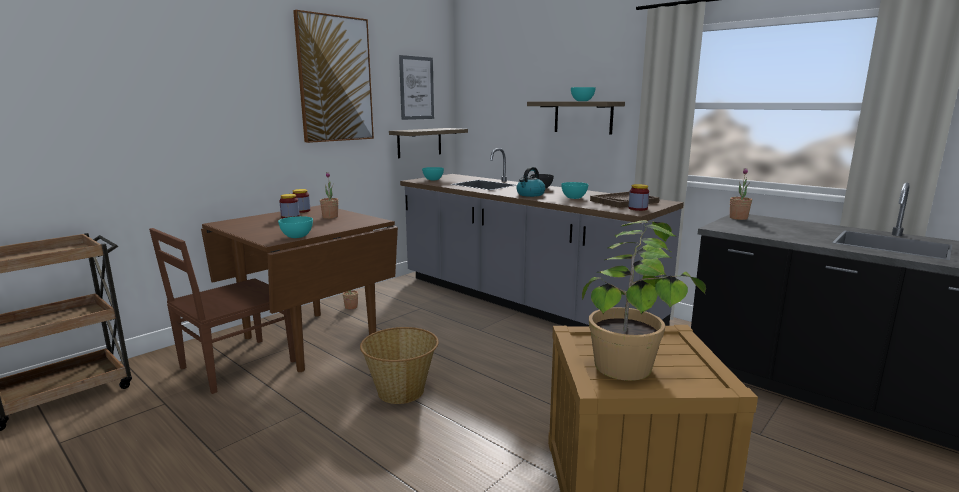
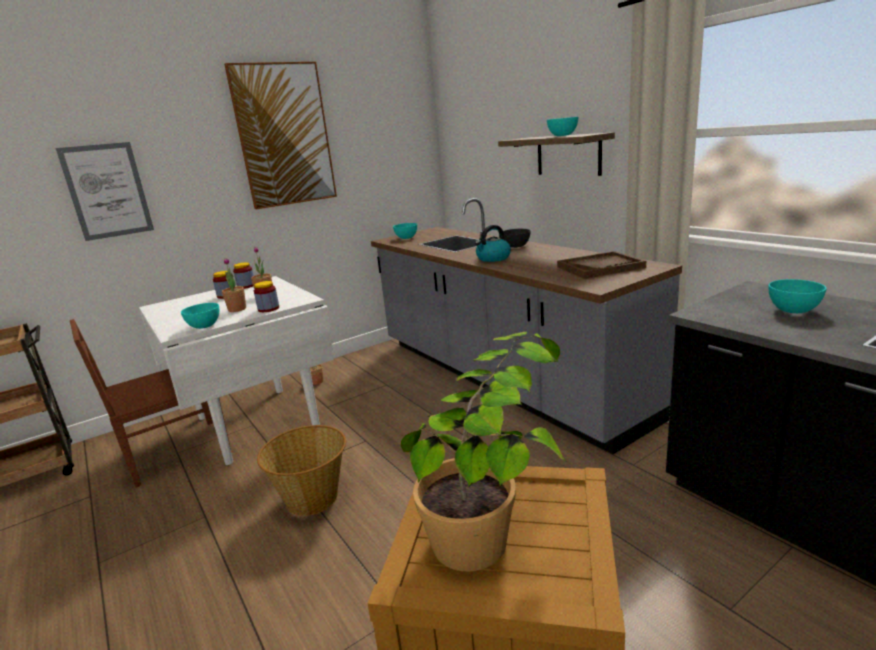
camera: 15 degrees right, 5 degrees up
(309, 340) = (256, 423): brown dining table -> white dining table
(416, 88) = (387, 133): picture -> picture (107, 191)
(419, 142) = (396, 194): shelf -> none
(574, 198) = (541, 262): turquoise bowl -> turquoise bowl (792, 310)
(638, 208) = (607, 280): jar -> jar (268, 309)
(738, 218) = (744, 293): potted plant -> potted plant (237, 309)

